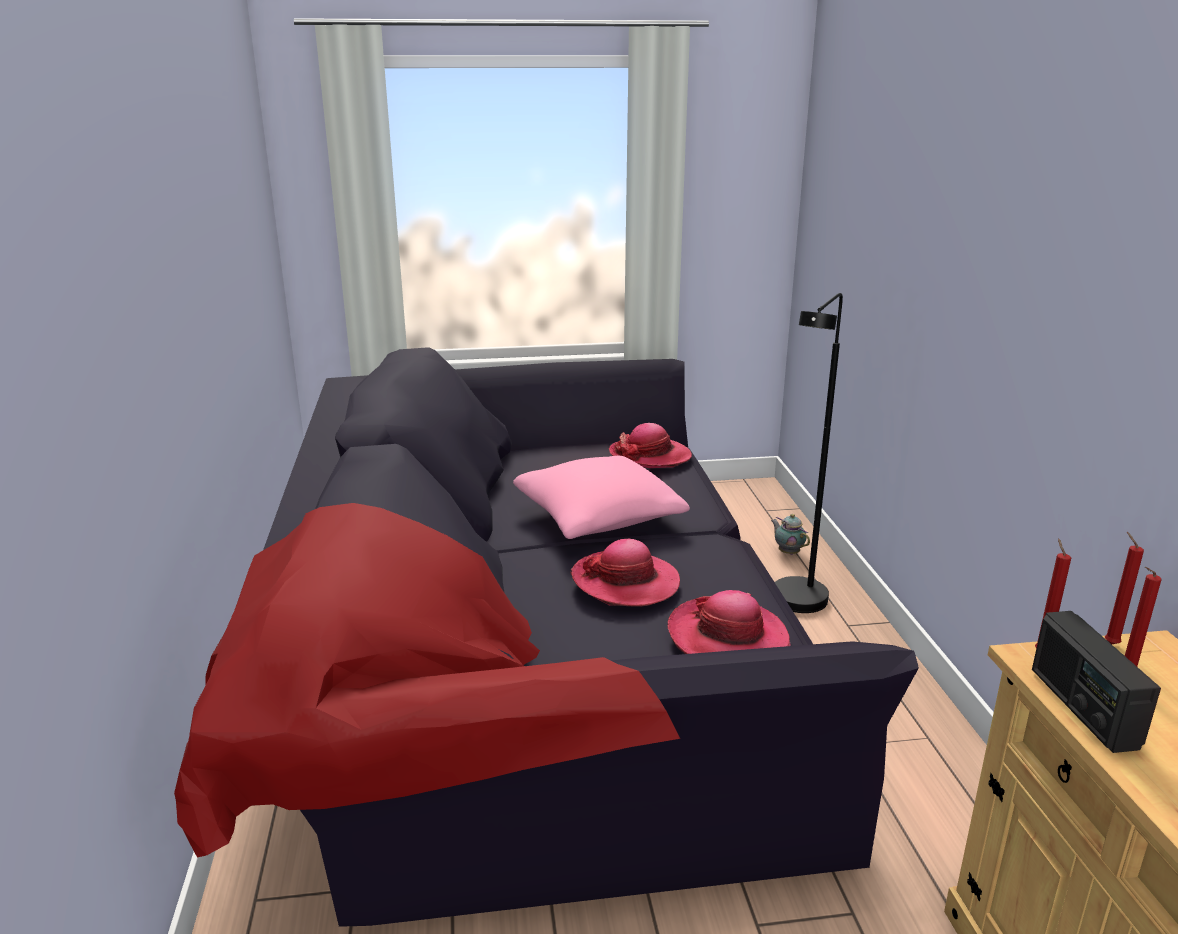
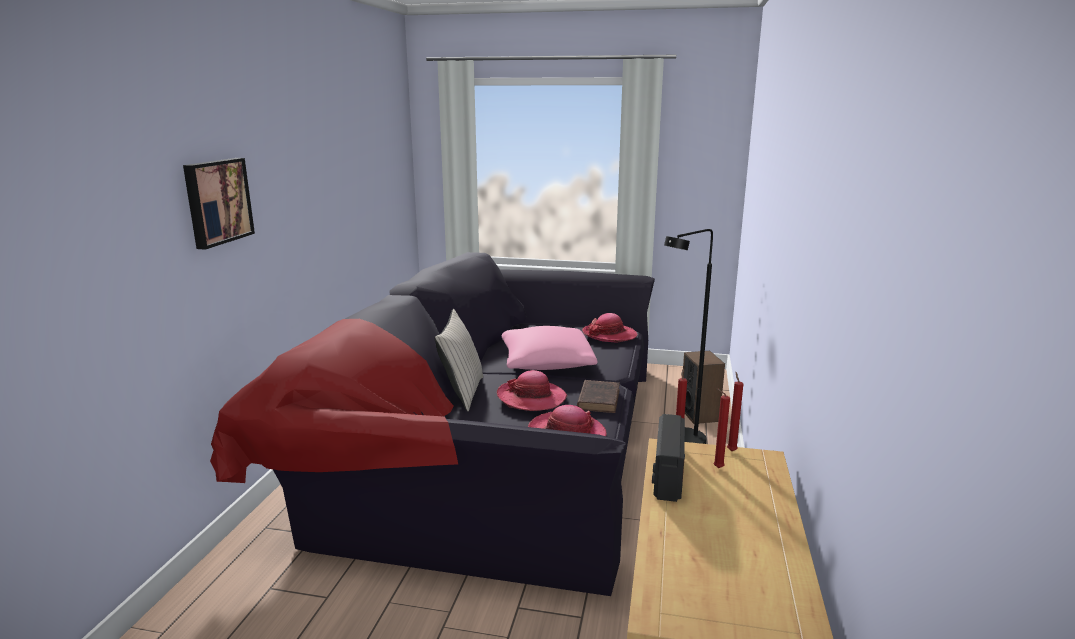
camera: 20 degrees right, 5 degrees down
(106, 328) = (217, 201): none -> picture
(508, 592) = (461, 393): none -> beige pillow
(722, 566) = (599, 399): none -> brown book
(788, 552) = (699, 414): teapot -> speaker

